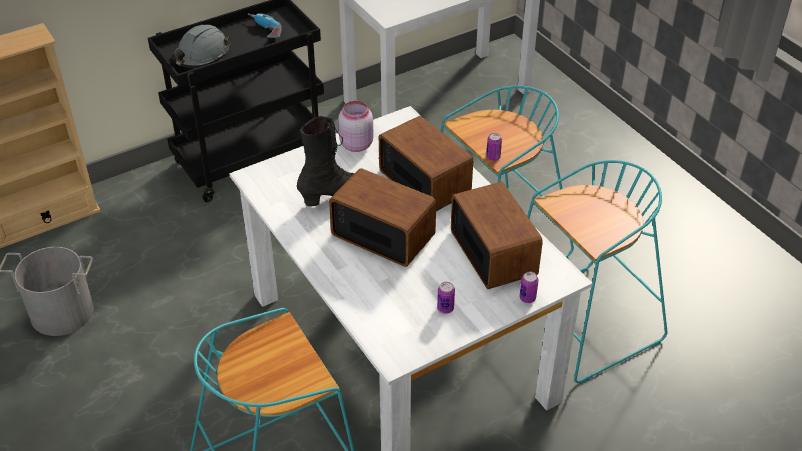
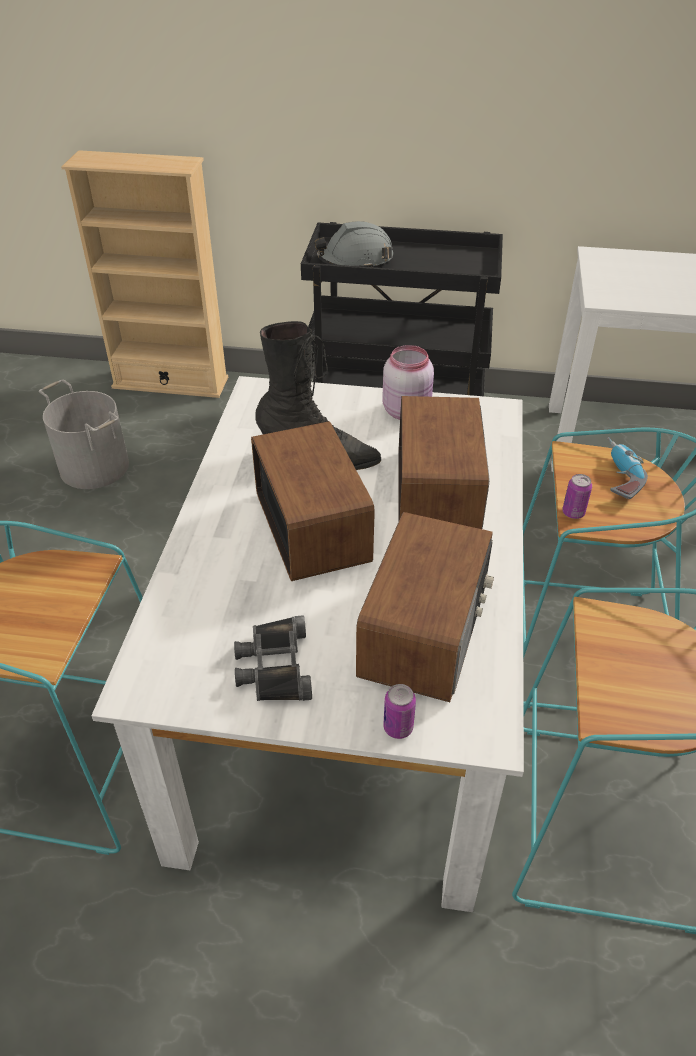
camera: 40 degrees right, 0 degrees up
(264, 30) = (447, 262): power drill -> power drill (617, 476)
(445, 308) = (274, 666): can -> black binoculars

